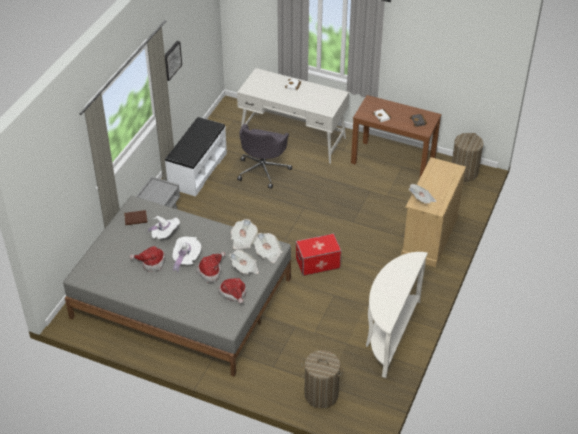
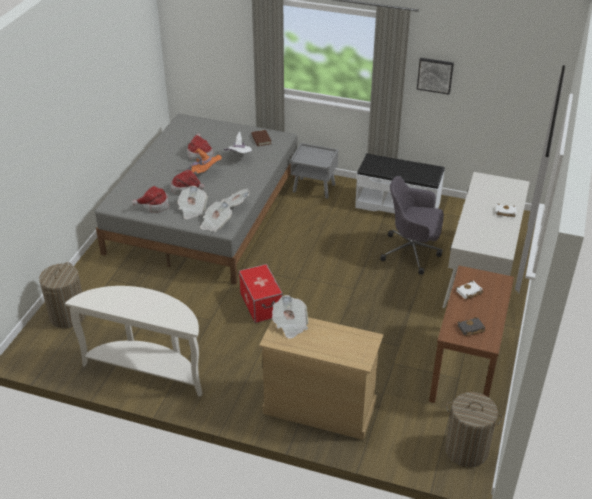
camera: 85 degrees right, 5 degrees down
(186, 259) = (206, 172): white hat -> orange hat

